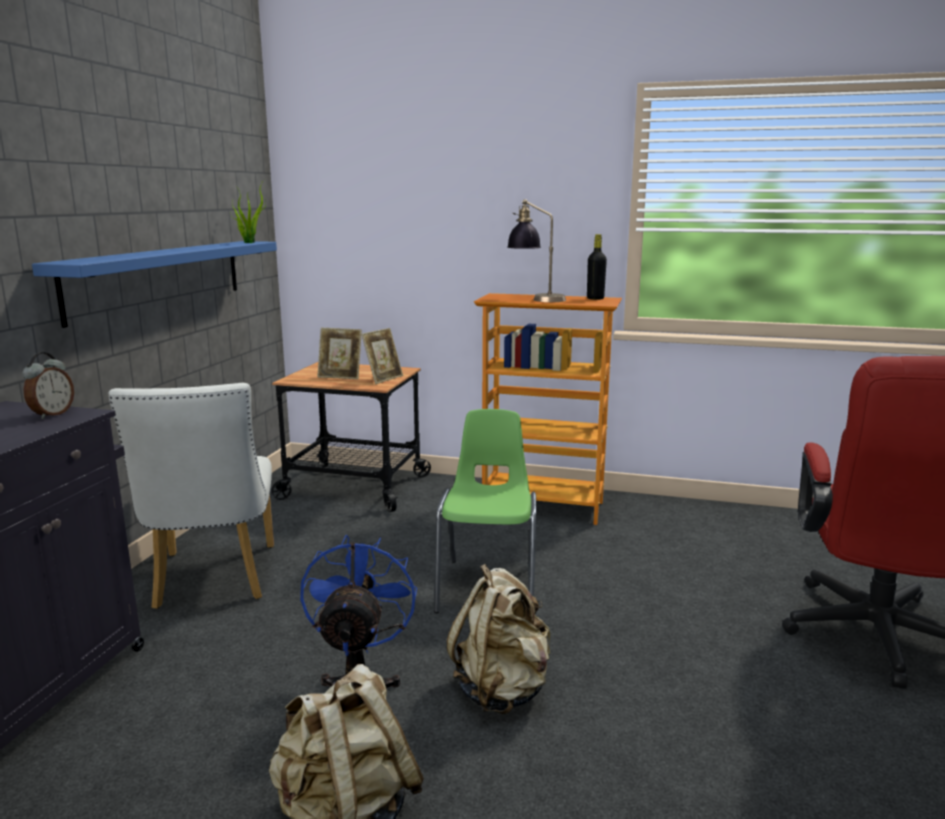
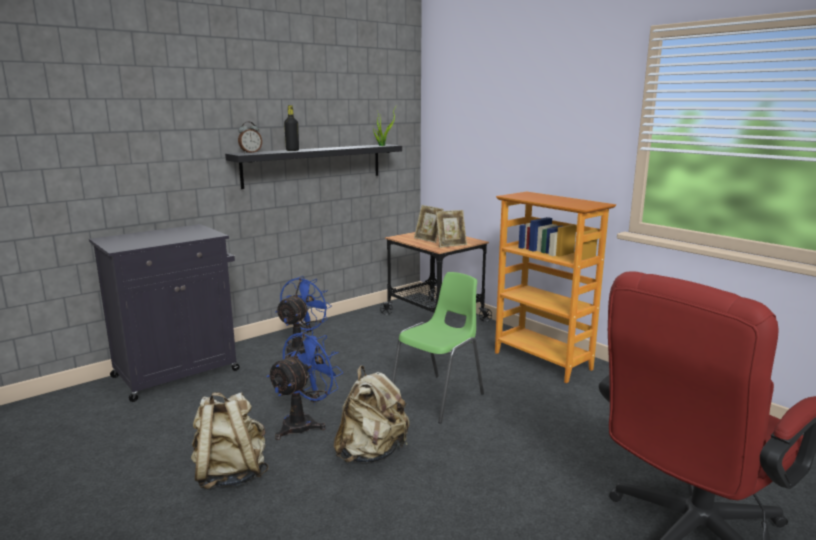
camera: 35 degrees right, 0 degrees up
(52, 414) = (202, 233): alarm clock -> alarm clock (250, 152)
(159, 278) = (314, 165): blue shelf -> black shelf
(213, 581) = (302, 348): white chair -> blue fan
(535, 299) = (543, 198): table lamp -> none
(595, 298) = (590, 203): black bottle -> black bottle (292, 150)

